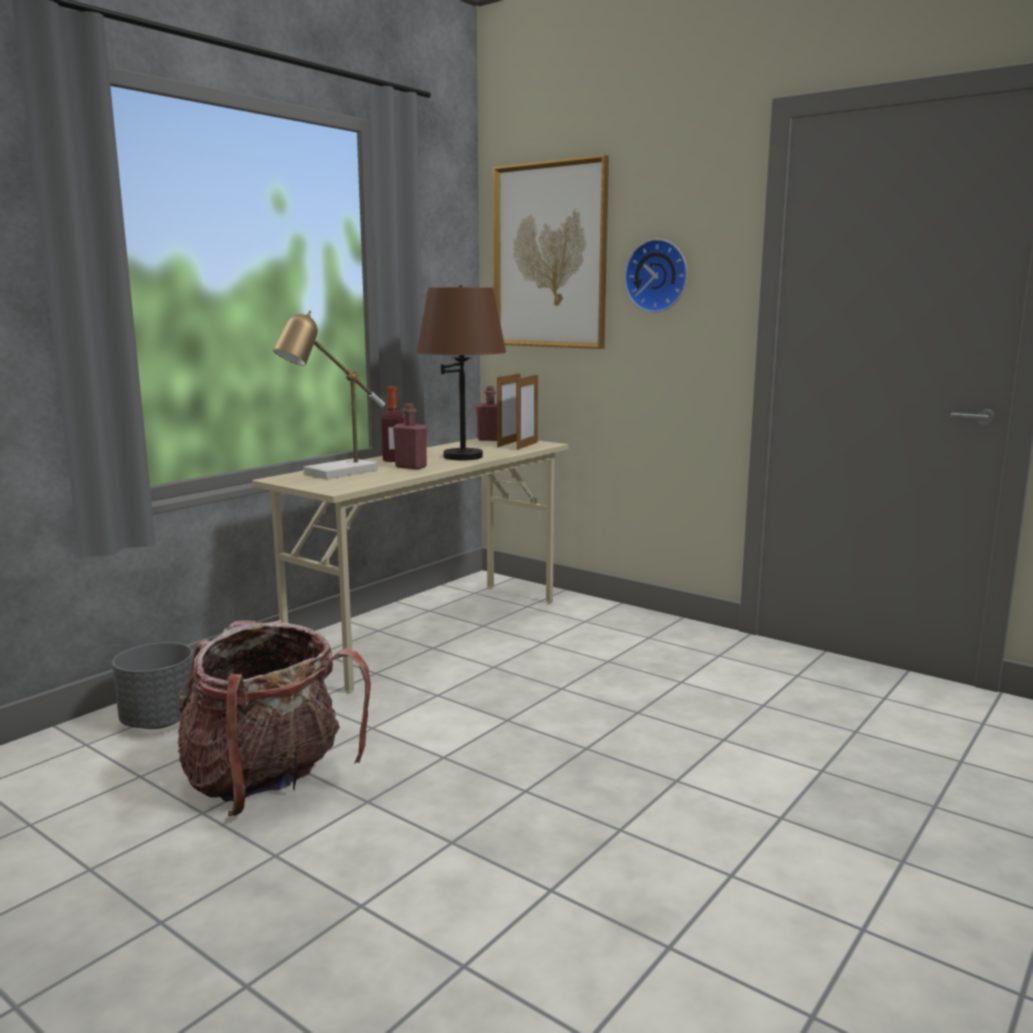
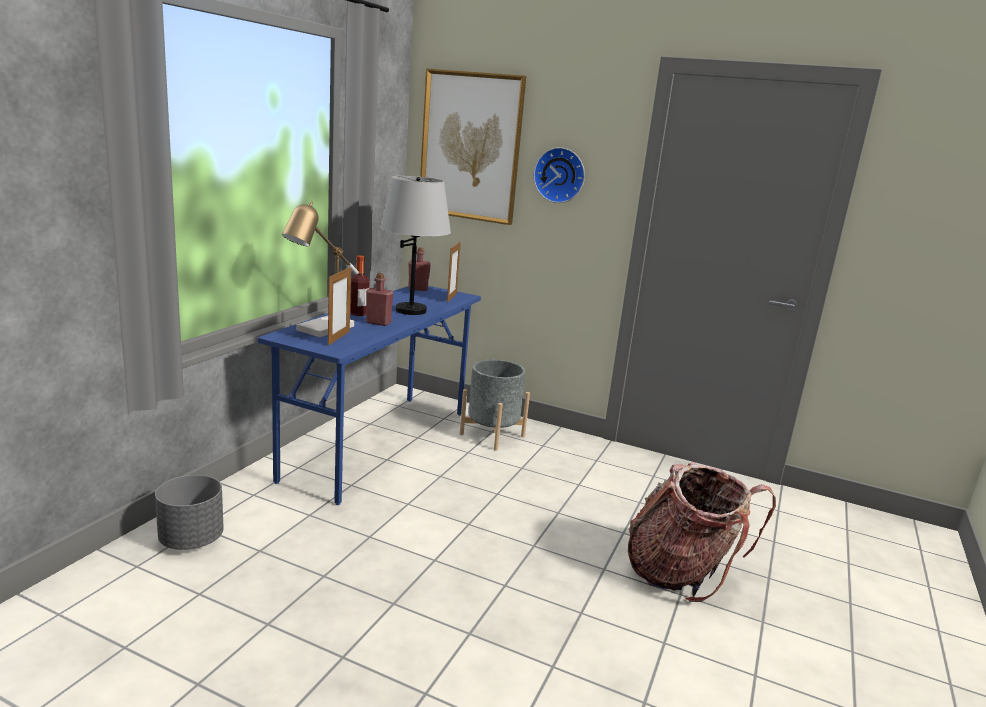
camera: 15 degrees left, 5 degrees up
(268, 784) = (309, 593): backpack -> backpack (682, 574)
(430, 631) = (378, 444): beige desk -> blue desk
(463, 456) = (411, 310): brown table lamp -> grey table lamp
(509, 443) = (435, 294): picture frame -> picture frame (338, 338)
(583, 625) = (492, 435): none -> grey planter

